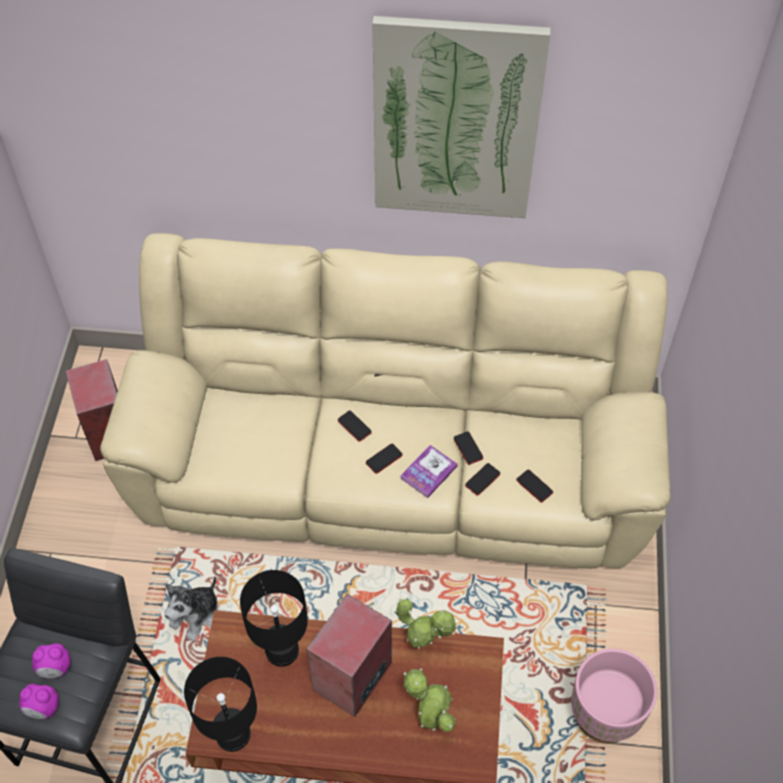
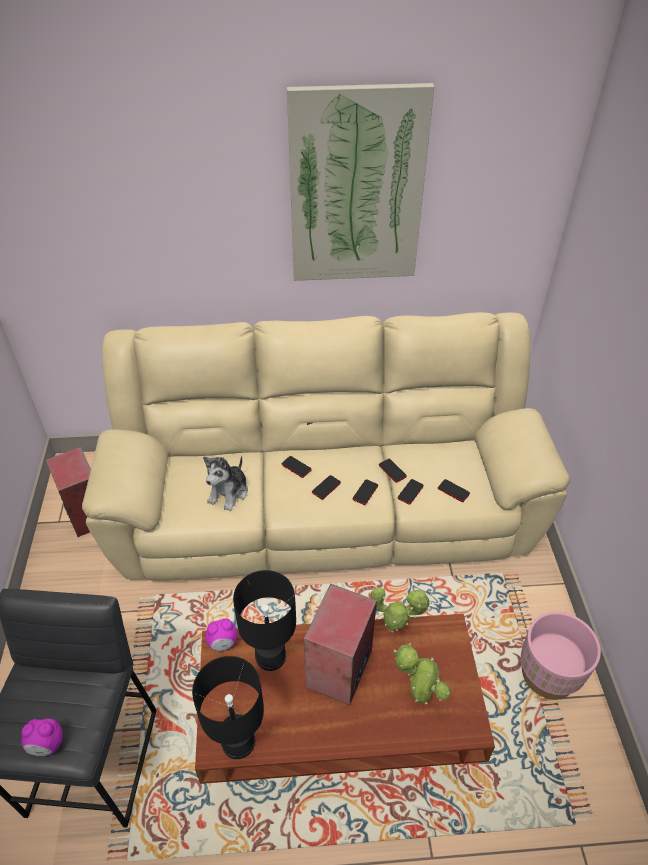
camera: 10 degrees left, 10 degrees down
(55, 669) = (57, 703): alarm clock -> alarm clock (223, 643)
(196, 615) = (181, 649): plush toy -> plush toy (229, 492)
(428, 472) = (365, 492): book -> phone

